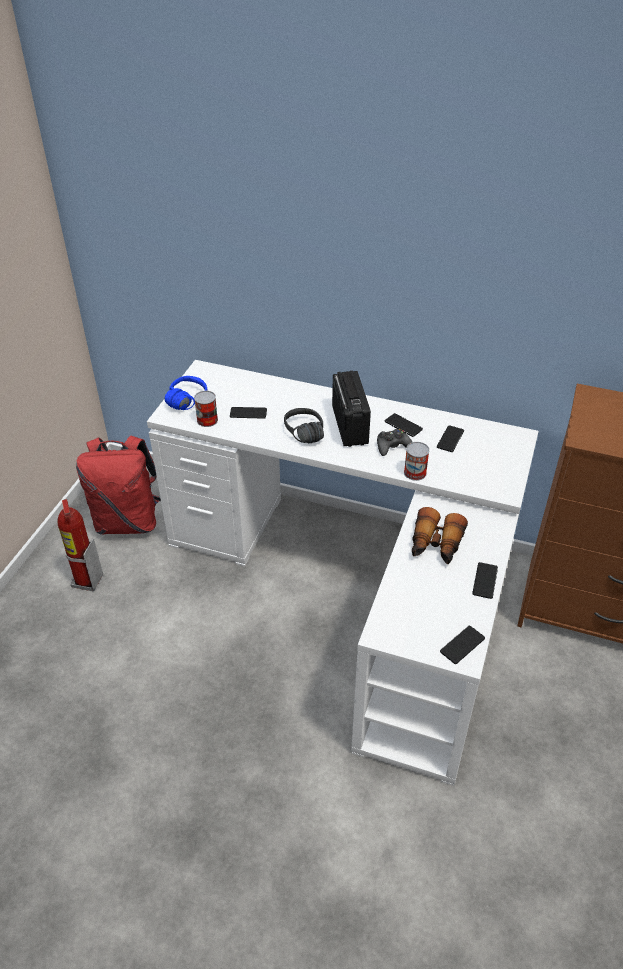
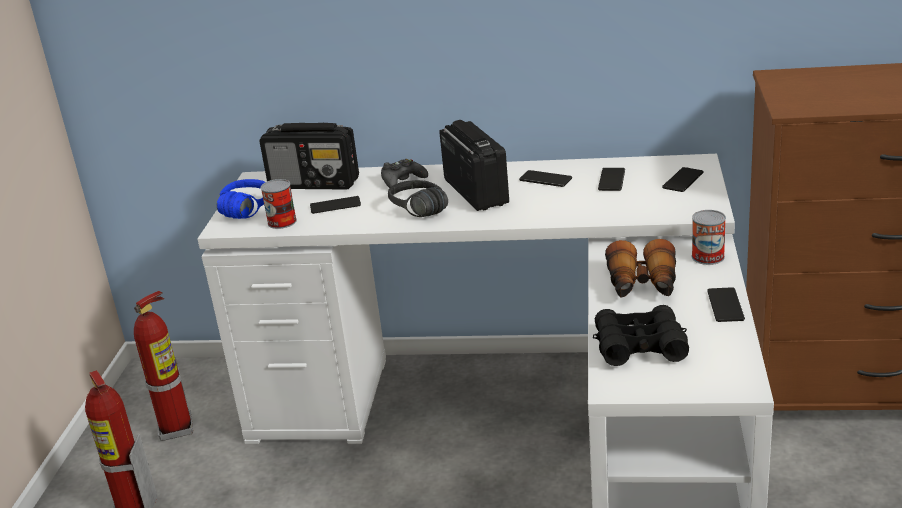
camera: 10 degrees left, 15 degrees down
(128, 521) = (177, 428): red backpack -> fire extinguisher
(241, 385) = (315, 183): none -> radio
(392, 446) = (541, 199): black game controller -> black game controller (402, 180)
(411, 602) = (639, 346): none -> black binoculars
(415, 473) = (583, 217): can -> can (708, 257)
(462, 645) = (731, 373): phone -> phone (683, 180)

